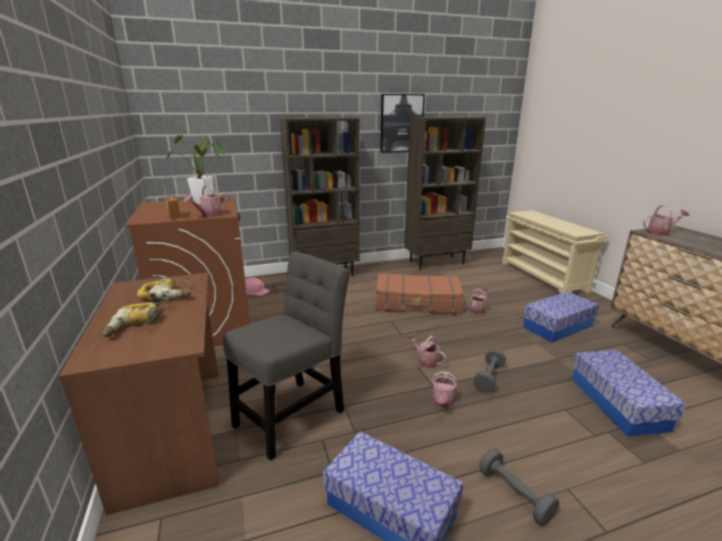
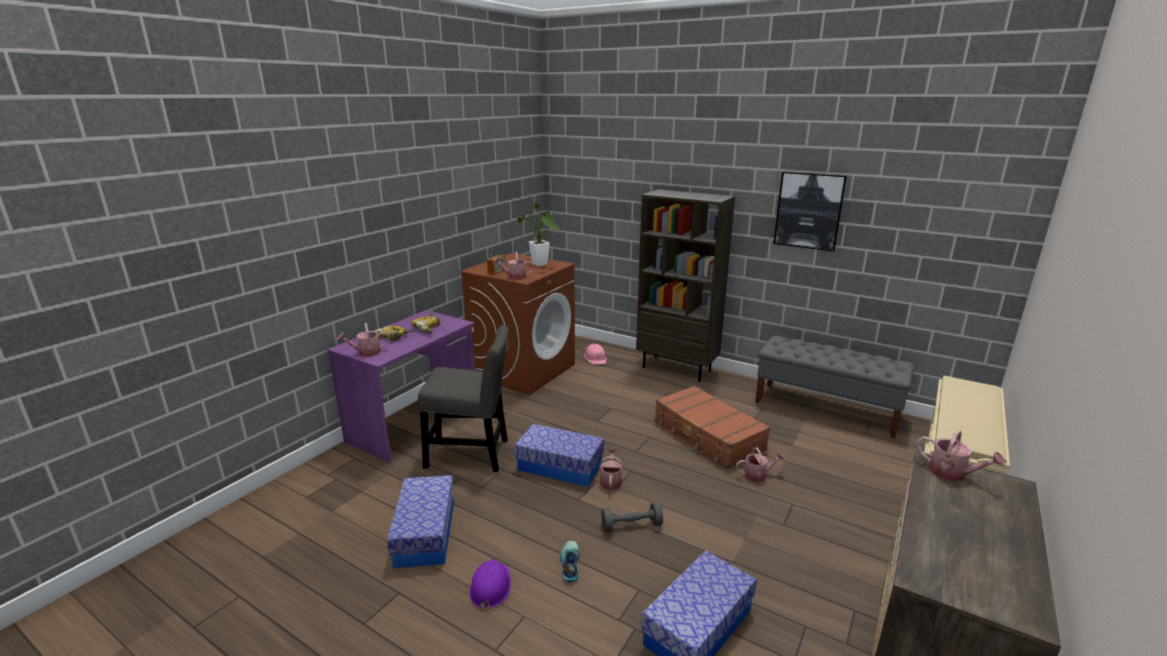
camera: 50 degrees right, 0 degrees up
(176, 429) = (416, 424): brown desk -> purple desk
(436, 262) = (826, 409): brown bookcase -> grey bench
(442, 402) = (561, 513): watering can -> watering can (366, 353)
(513, 430) = (569, 564): none -> shoe
(515, 494) = (490, 587): grey dumbbell -> purple hard hat
(557, 327) = (812, 544): storage box -> storage box (559, 467)

